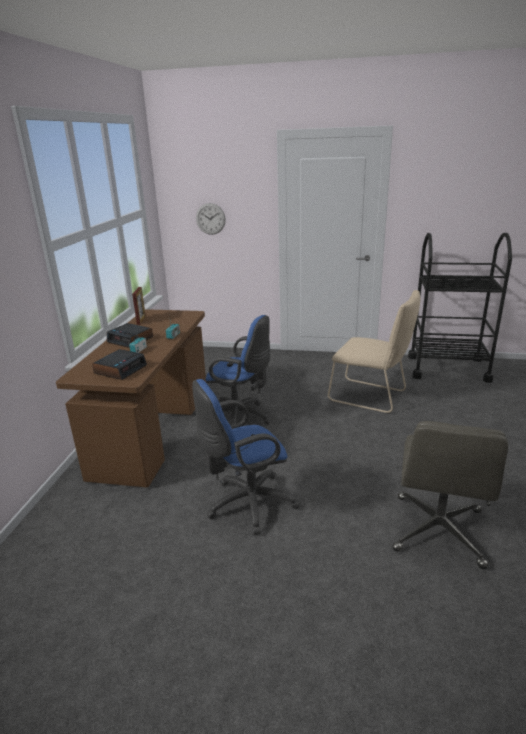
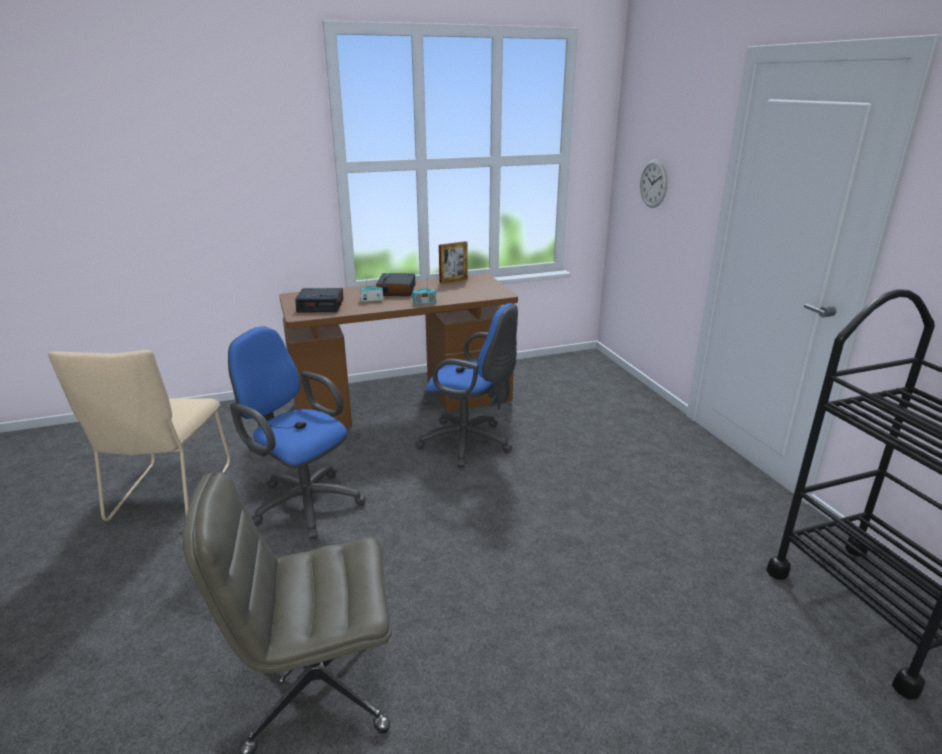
camera: 60 degrees right, 0 degrees up
(240, 418) = (470, 444): blue office chair -> blue office chair turned 60 degrees counterclockwise
(370, 396) = (639, 534): beige chair -> beige chair (168, 495)

